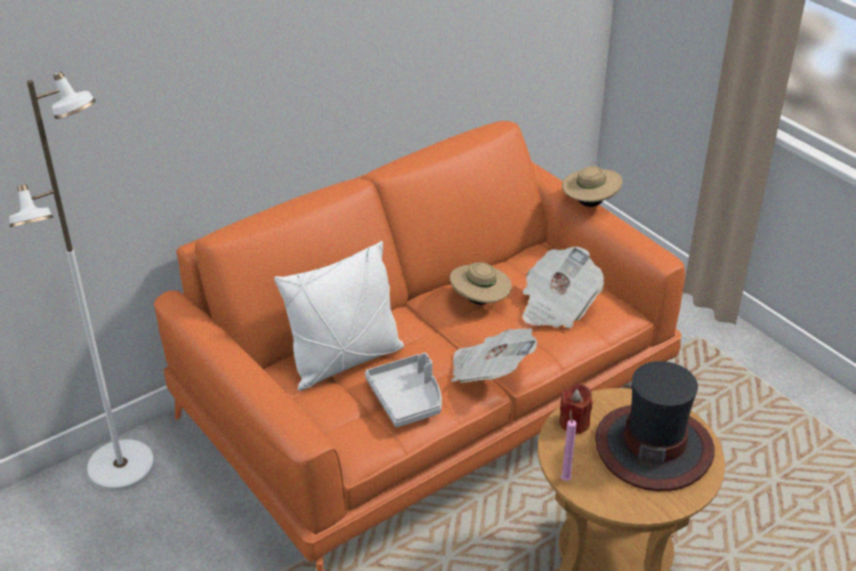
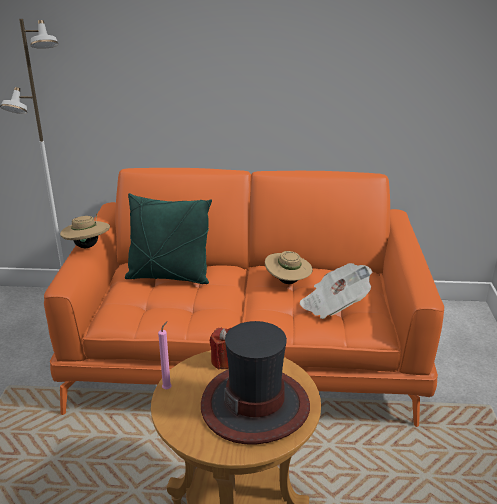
camera: 40 degrees right, 10 degrees down
(345, 361) = (169, 277): white pillow -> green pillow
(407, 398) = (171, 308): grey tray -> none
(490, 372) = (237, 319): newspaper -> none
(589, 203) = (413, 248): beige hat -> beige hat (87, 246)

